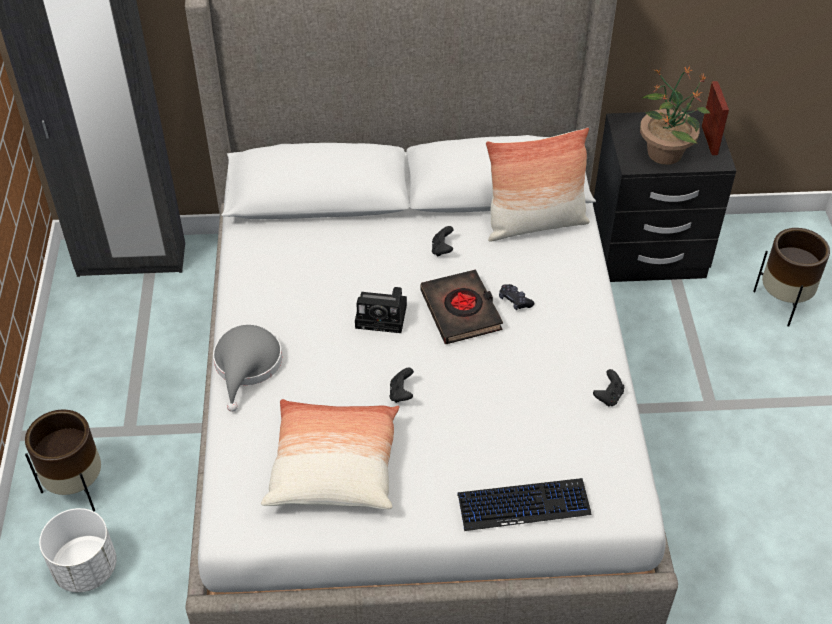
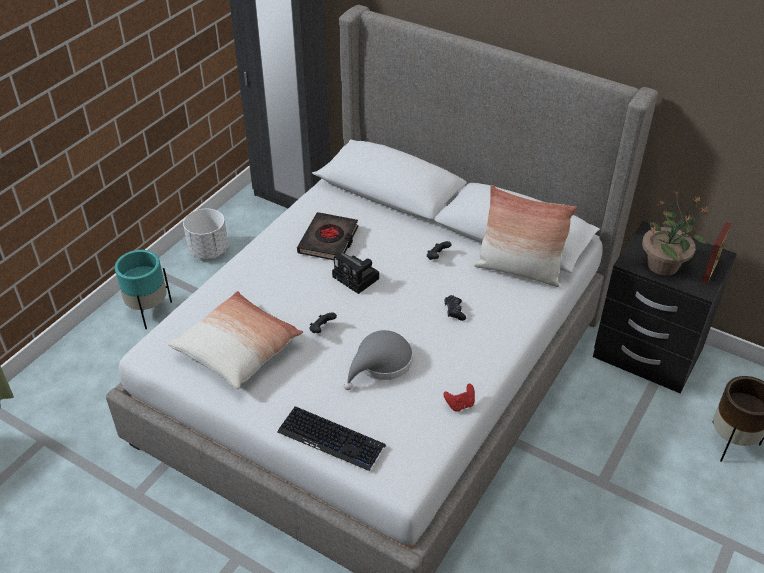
camera: 35 degrees right, 5 degrees down
(77, 488) = (148, 311): brown planter -> turquoise planter
(86, 568) = (113, 358): white planter -> white planter (209, 250)
(247, 366) = (247, 267): grey hat -> grey hat (381, 363)
(461, 311) = (411, 299): black book -> black book (329, 240)
(608, 396) = (460, 404): black game controller -> red game controller

